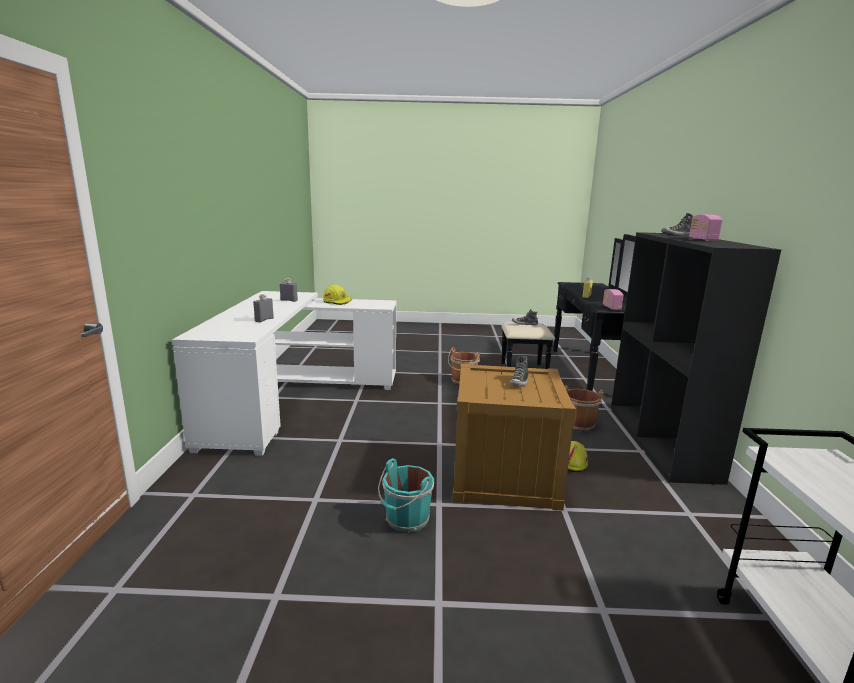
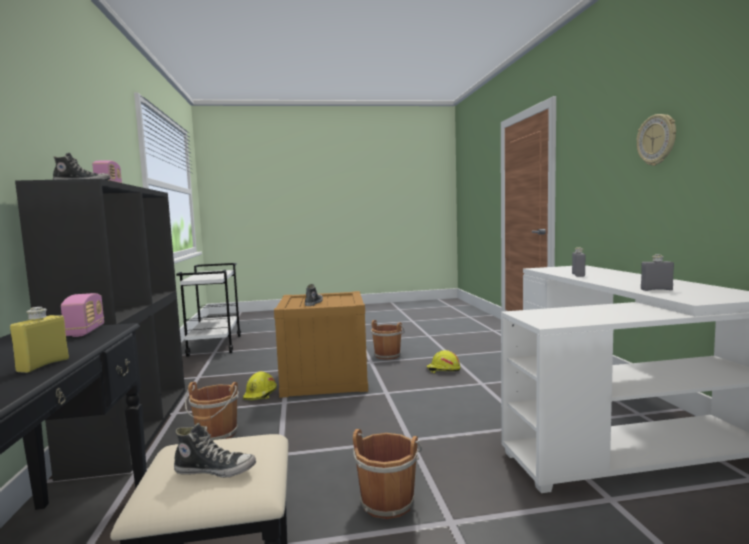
camera: 170 degrees right, 10 degrees down
(205, 195) = (657, 140): none -> wall clock
(337, 302) = (624, 312): yellow hard hat -> yellow hard hat (443, 370)
(406, 520) = (388, 355): turquoise bucket -> brown bucket

